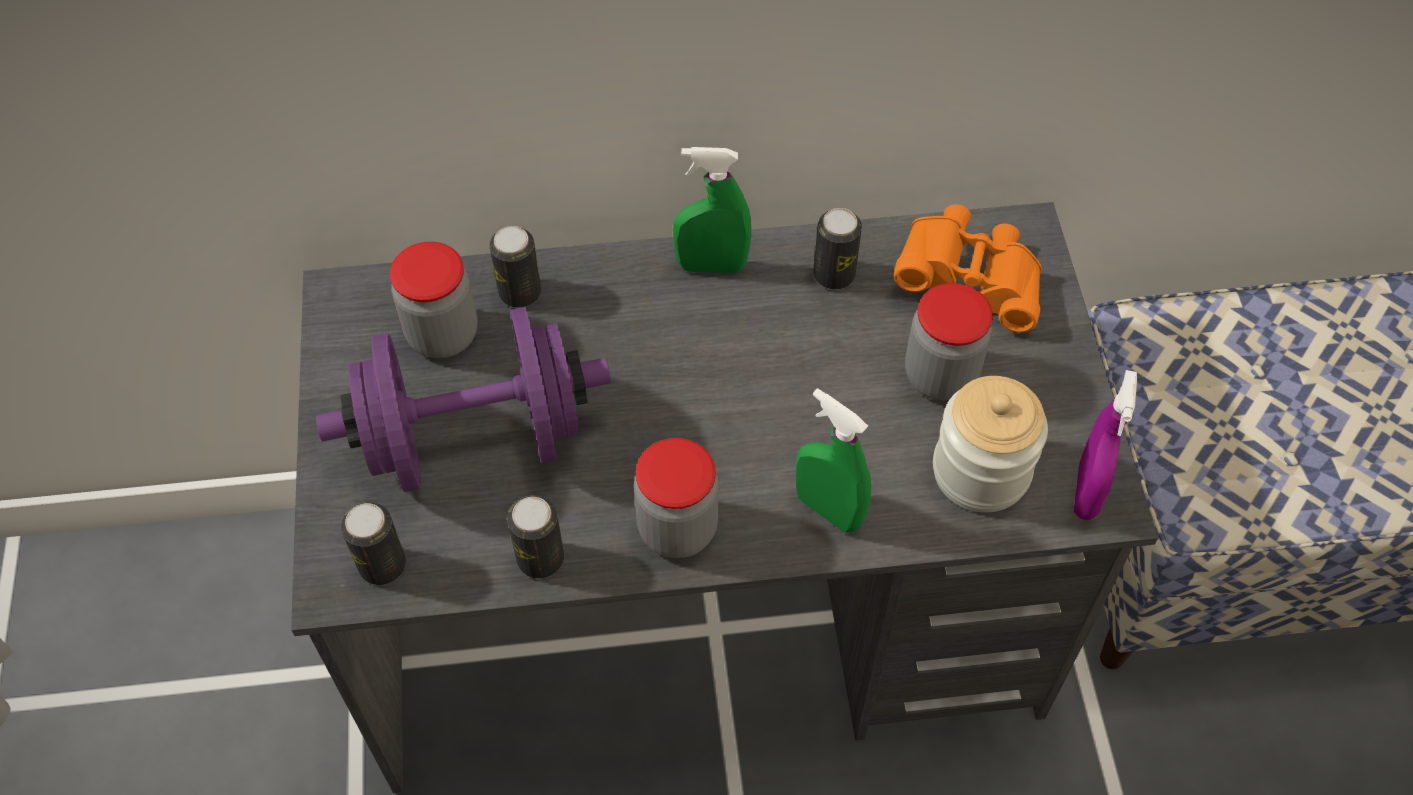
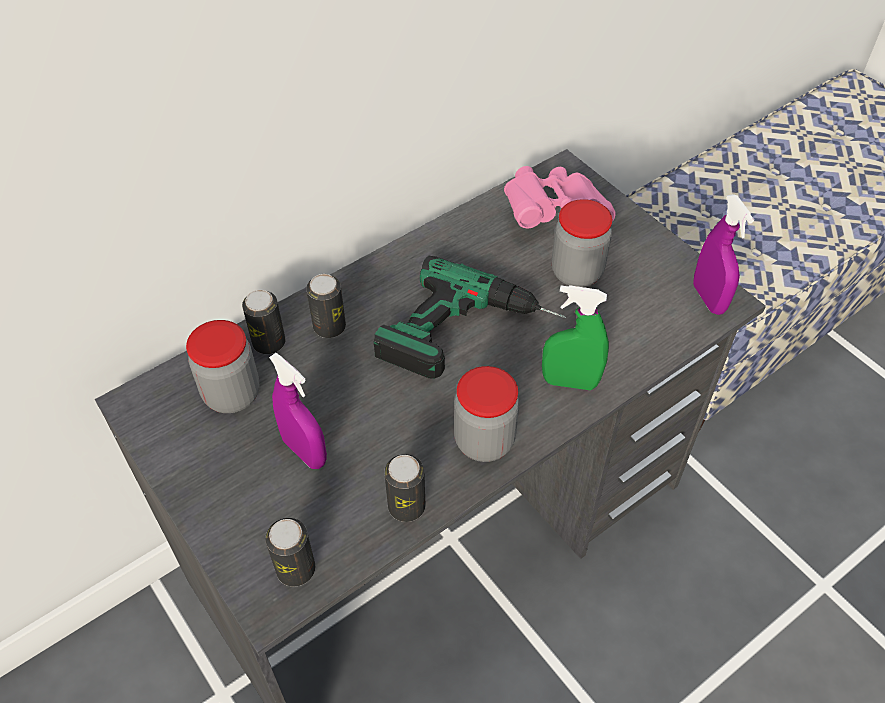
camera: 30 degrees left, 5 degrees down
(475, 440) = (304, 451): purple dumbbell -> purple spray bottle
(711, 266) = (388, 270): green spray bottle -> none
(754, 395) = (472, 335): none -> power drill
(834, 274) = (469, 242): can -> can (329, 327)
(969, 282) = (553, 212): orange binoculars -> pink binoculars
(981, 471) = (641, 316): jar -> none

